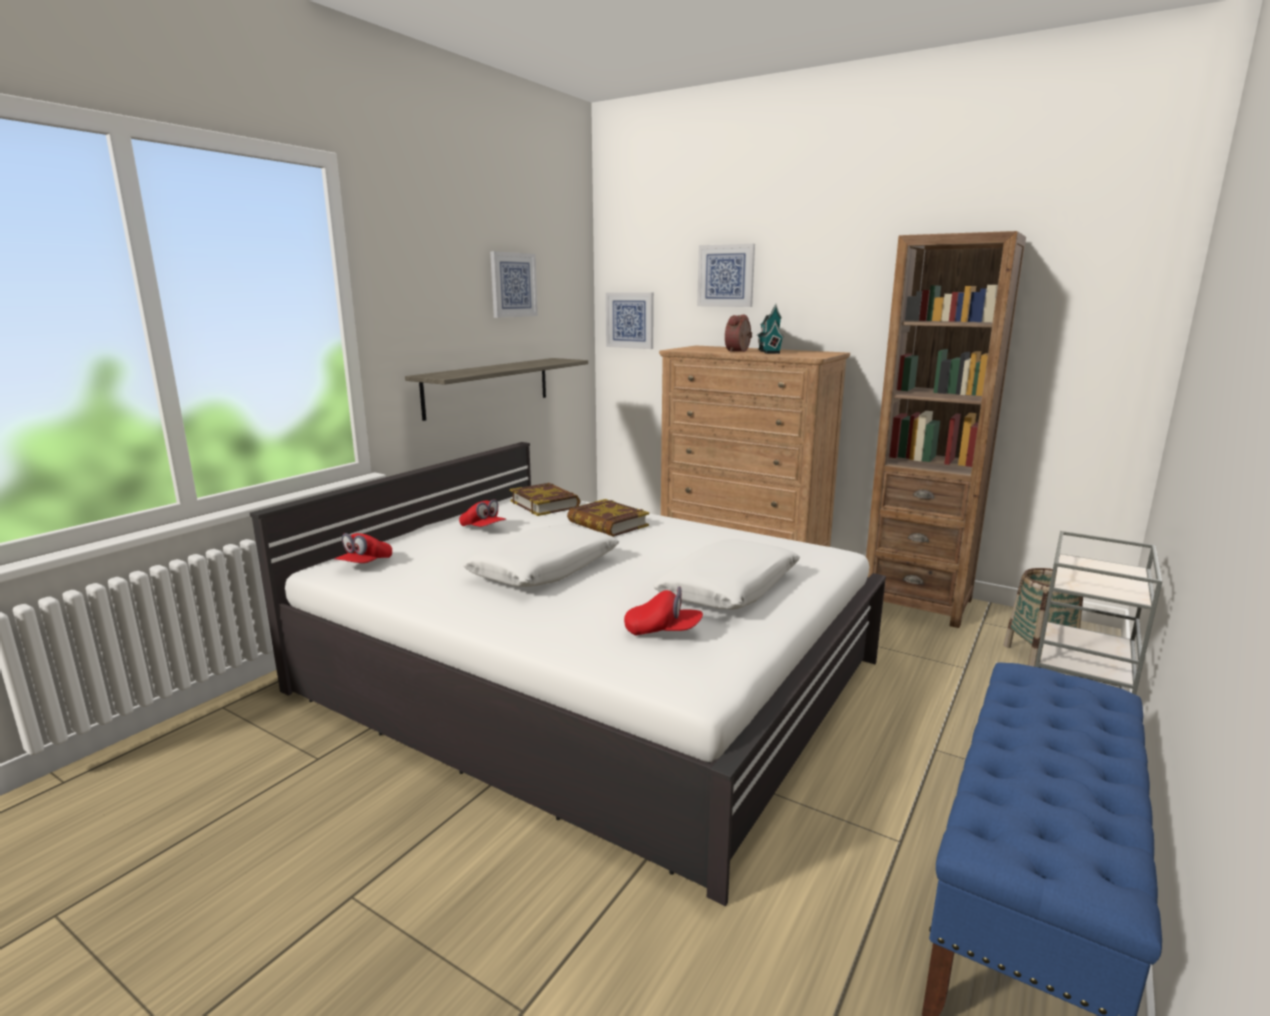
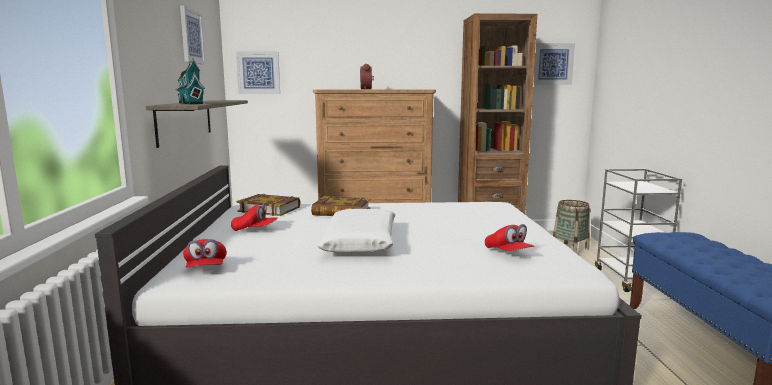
camera: 35 degrees left, 5 degrees down
(663, 631) = (508, 253): red cap -> red cap turned 90 degrees clockwise
(726, 276) = (337, 40): picture -> picture (552, 64)
(729, 589) = (488, 228): white pillow -> none
(768, 351) = (383, 89): toy house -> toy house (190, 103)

